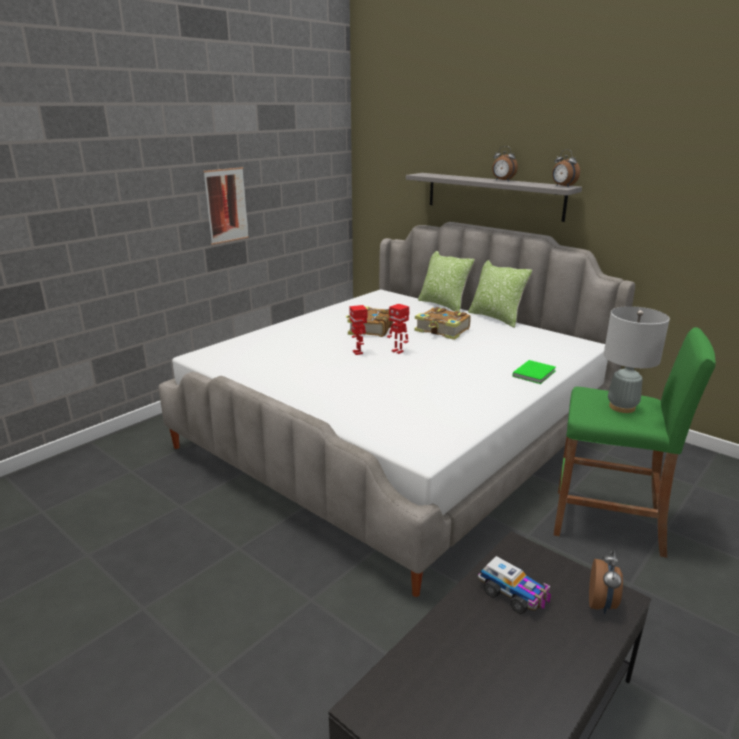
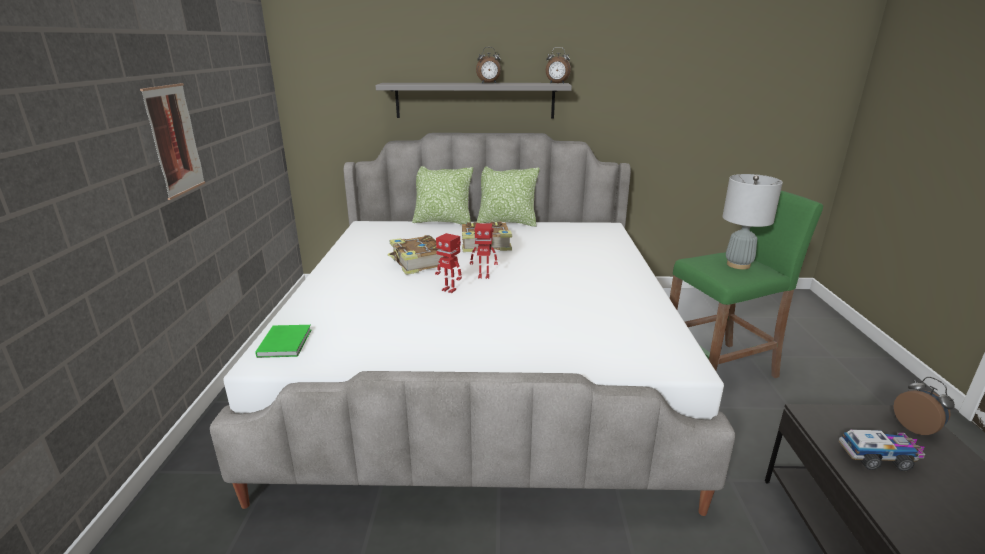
camera: 40 degrees left, 0 degrees up
(535, 373) = (620, 260): green book -> green book (286, 342)

